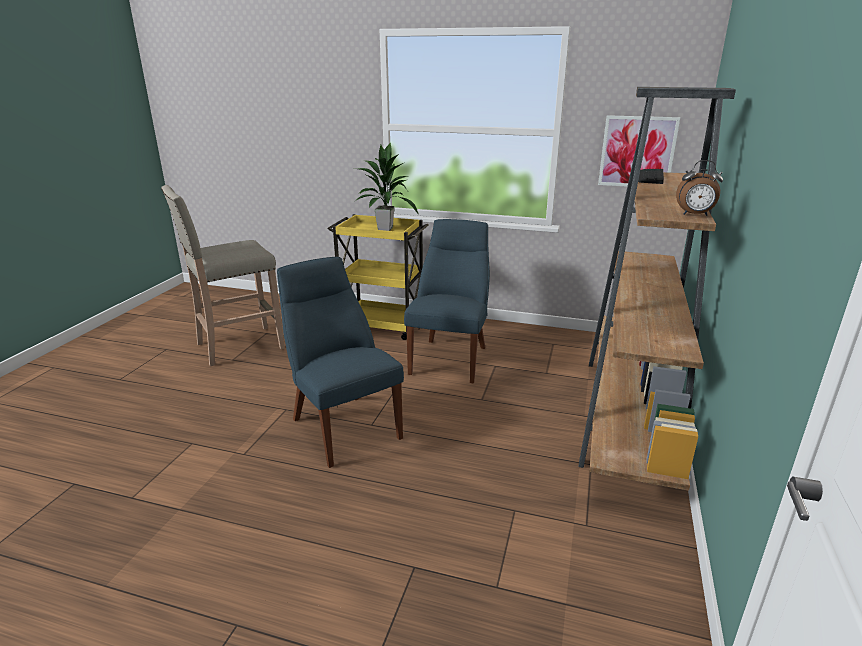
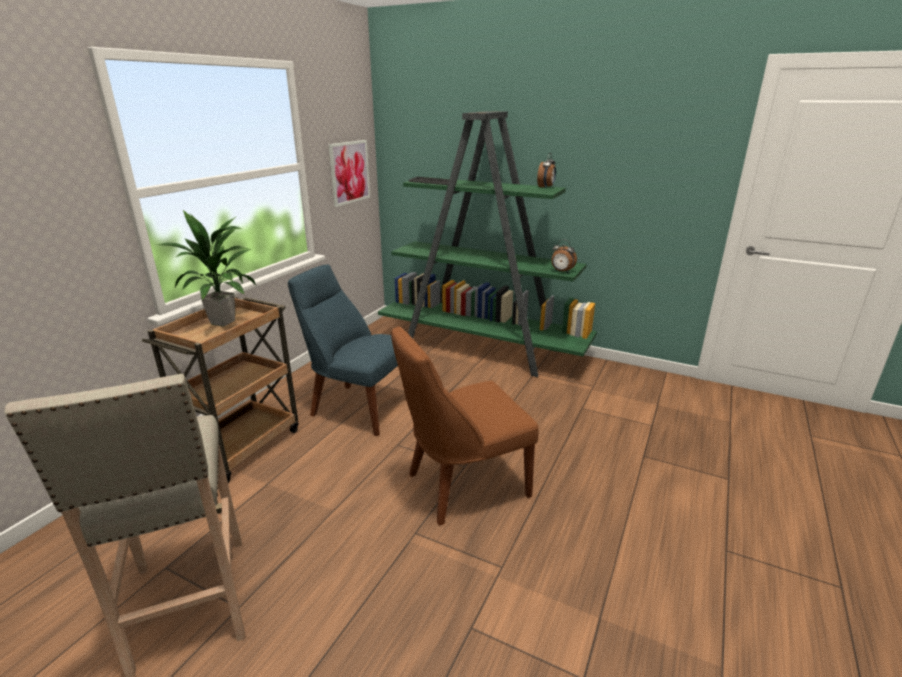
camera: 80 degrees left, 0 degrees up
(343, 426) = (462, 486): blue chair -> brown chair
(382, 326) = (244, 445): yellow cart -> brown cart
(628, 417) = (482, 349): brown bookcase -> green bookcase
(632, 342) = (561, 271): none -> alarm clock

